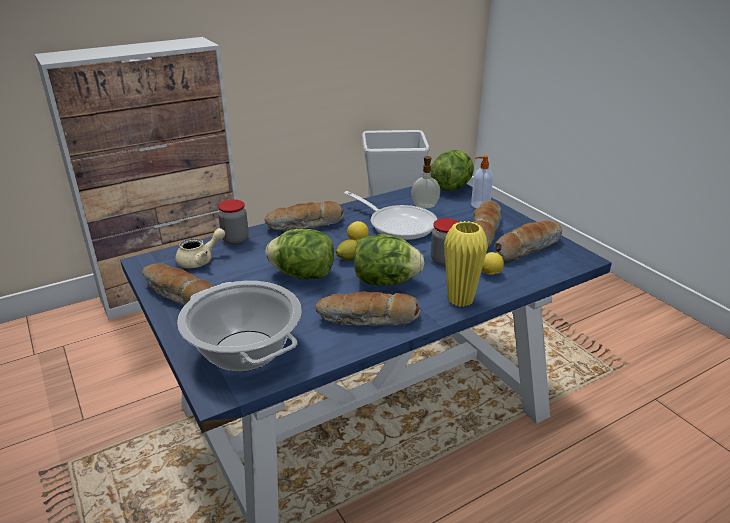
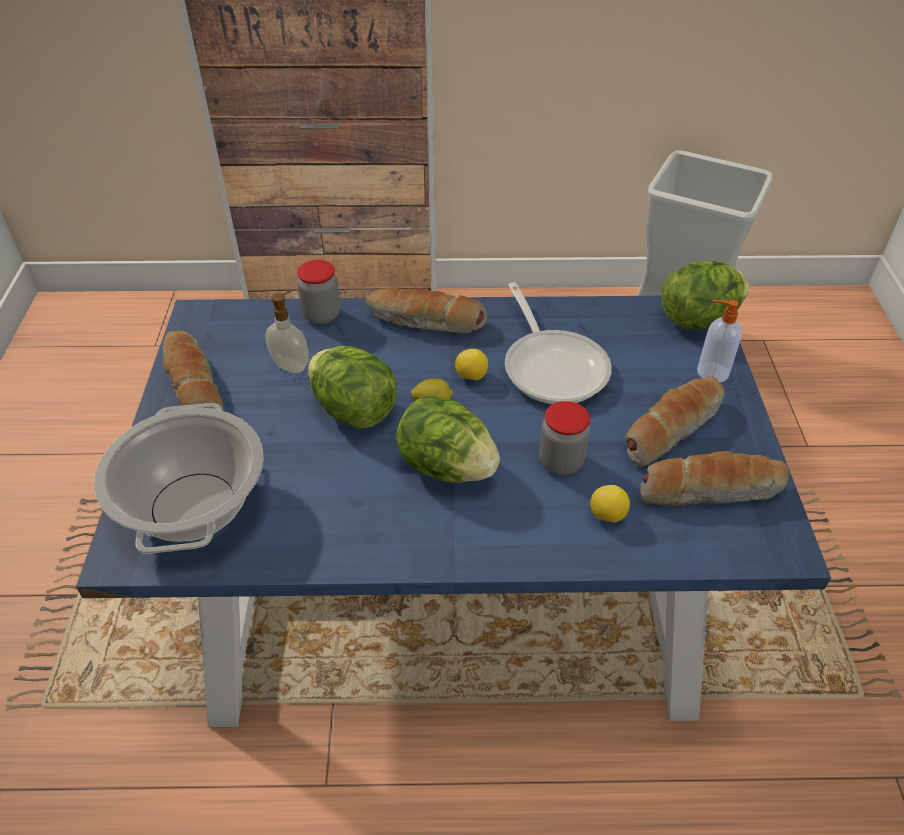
camera: 30 degrees right, 15 degrees up
(200, 260) = (256, 336): beige teapot -> none
(368, 320) = (371, 523): bread -> none
(424, 206) = (623, 343): soap dispenser -> soap dispenser (291, 365)
(460, 299) = (520, 544): yellow vase -> none

